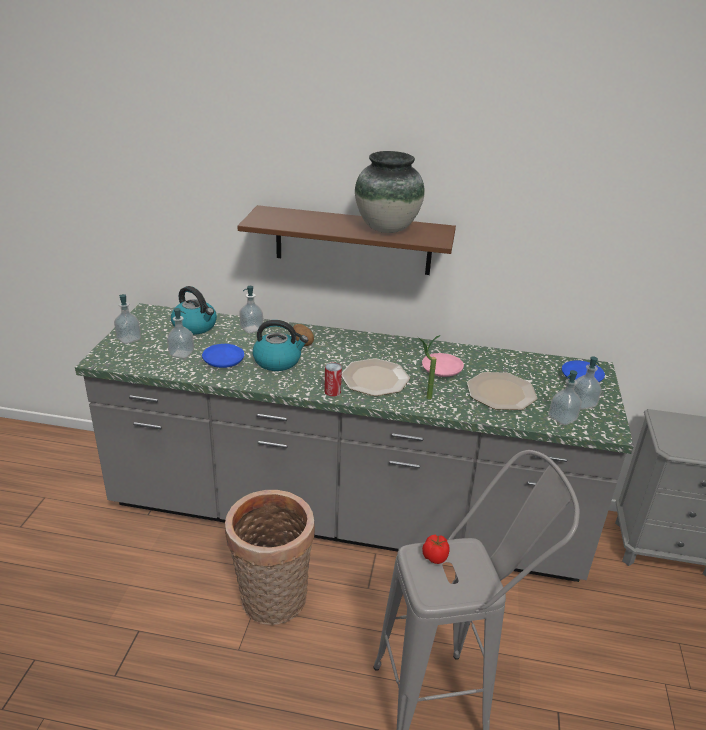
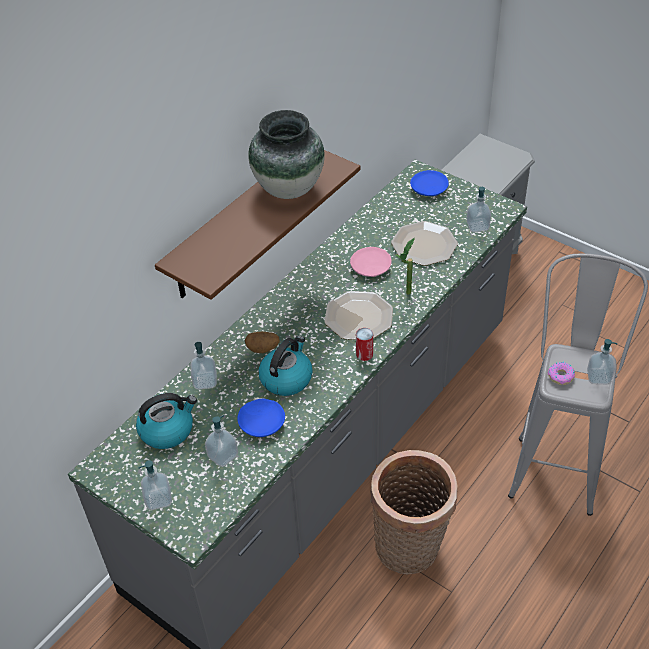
camera: 60 degrees left, 15 degrees up
(435, 556) = (561, 376): tomato -> donut
(582, 403) = (463, 205): soap dispenser -> soap dispenser (598, 377)

